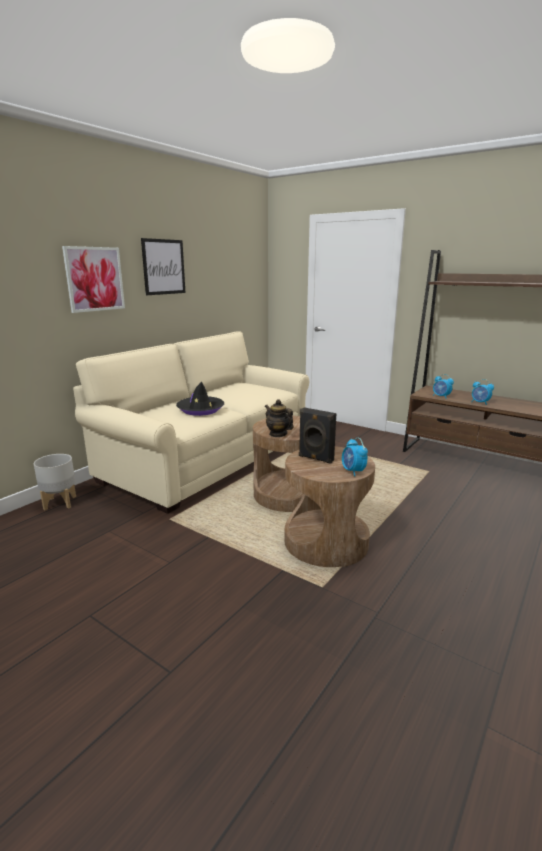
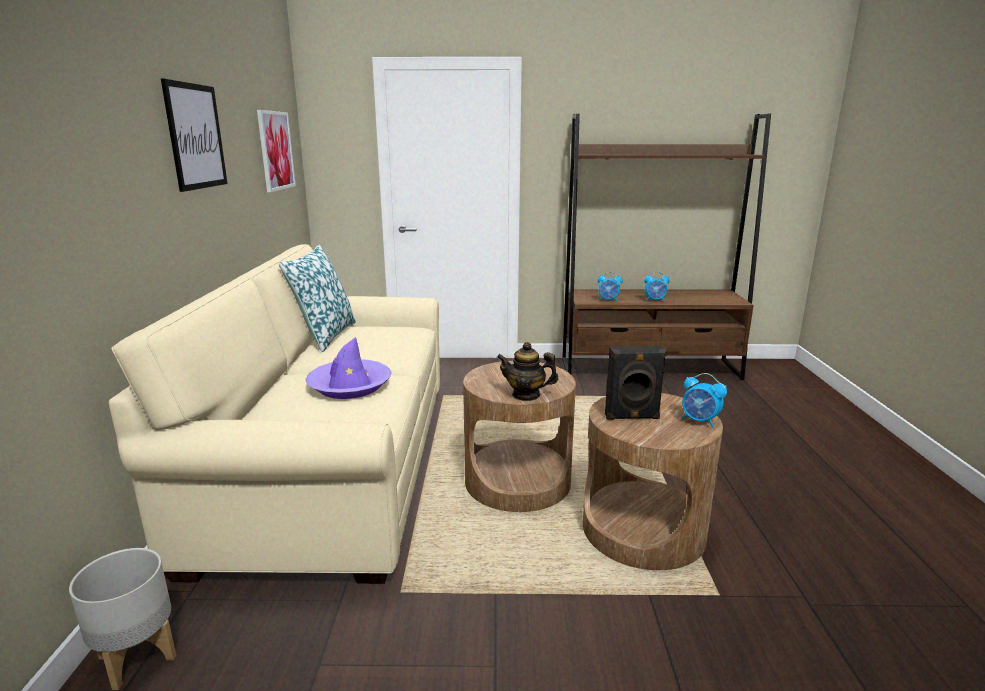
camera: 35 degrees left, 0 degrees up
(94, 279) = (104, 162): picture -> picture (275, 150)
(200, 410) = (349, 386): black hat -> purple hat
(229, 386) = (324, 336): none -> pillow

